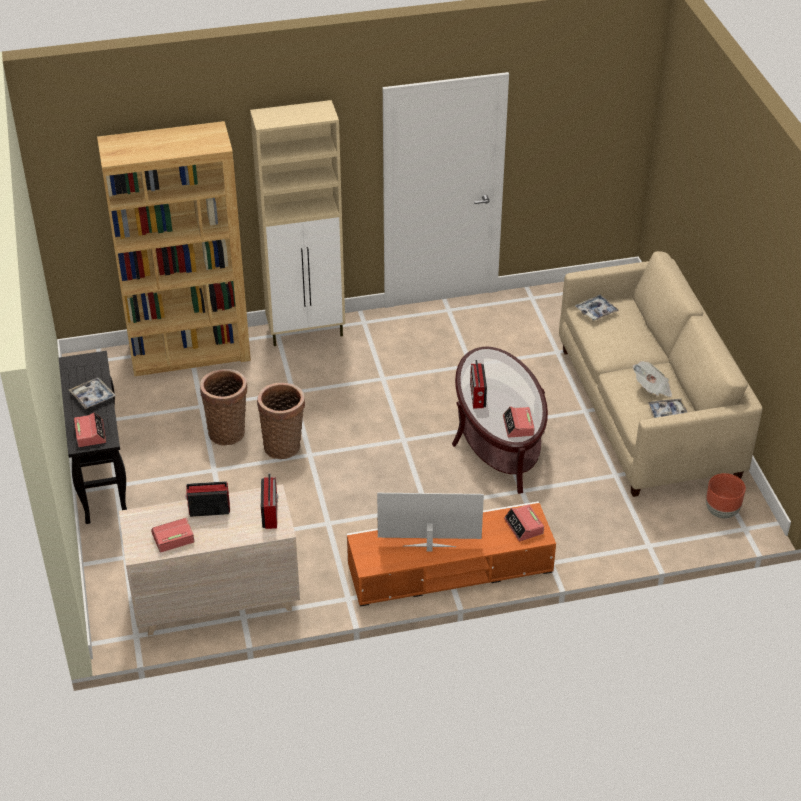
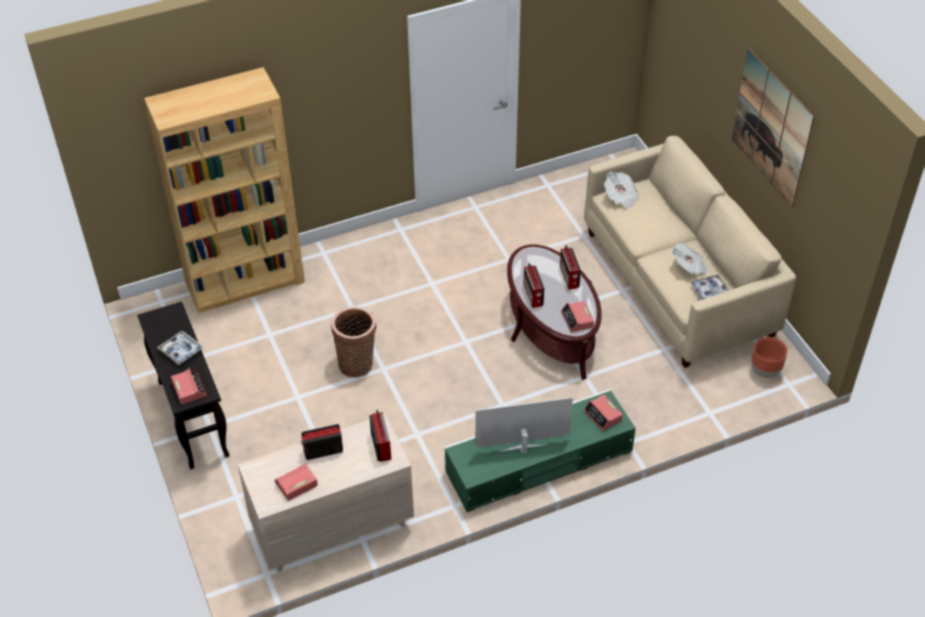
camera: 10 degrees left, 5 degrees up
(228, 431) = (301, 356): basket -> none
(307, 332) = (350, 246): beige cabinet -> none
(450, 568) = (538, 461): orange tv stand -> green tv stand
(521, 384) = (569, 278): none -> radio
(596, 311) = (621, 198): tray -> newspaper
(751, 242) = (771, 128): none -> picture

